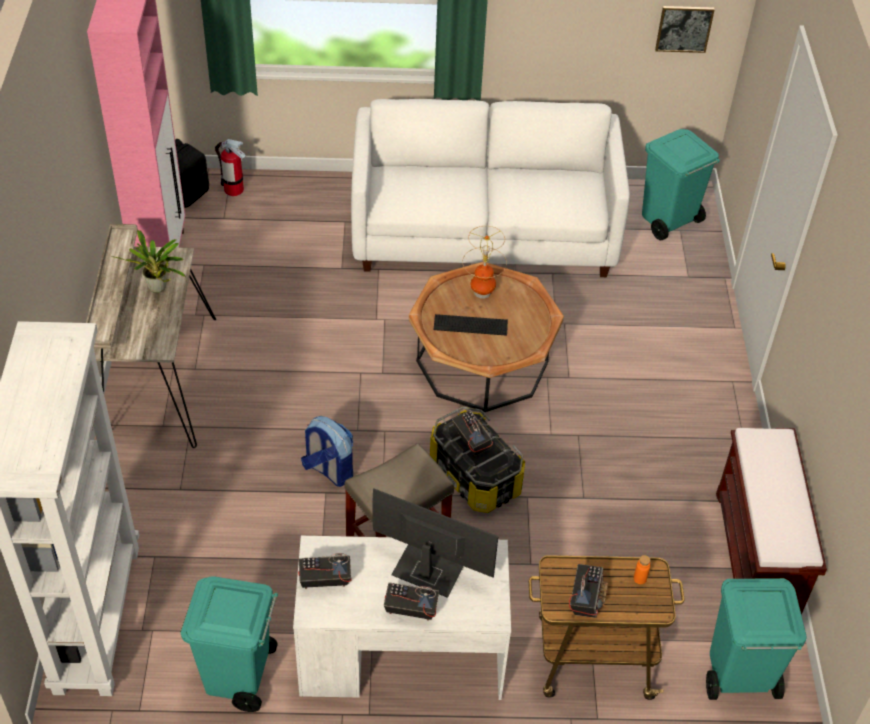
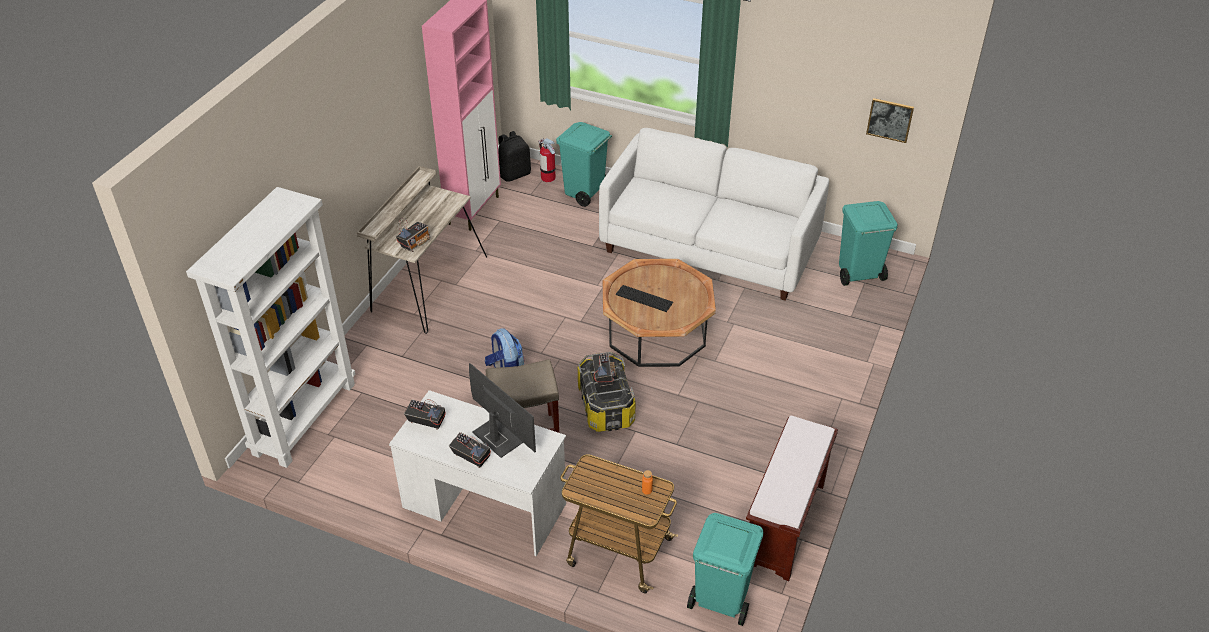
camera: 25 degrees right, 5 degrees down
(158, 289) = (431, 216): potted plant -> none
(239, 677) = (371, 483): turquoise trash can -> turquoise trash can (584, 193)
(482, 292) = (666, 279): table lamp -> none
(586, 600) = (598, 491): radio -> radio (415, 244)

